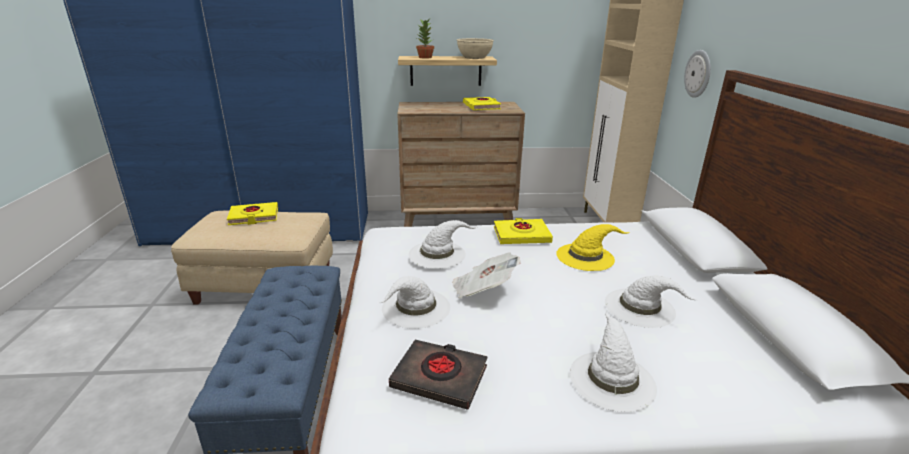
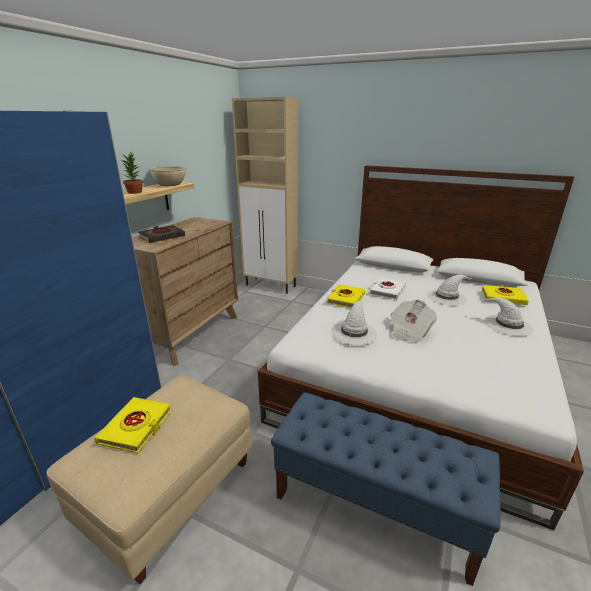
camera: 60 degrees left, 0 degrees up
(415, 308) = (421, 361): white hat -> none
(440, 377) = (502, 372): black book -> black book (162, 237)
(481, 107) = (191, 226): yellow book -> yellow book (503, 297)
(586, 256) = (387, 291): yellow hat -> white book
(698, 74) = (328, 170): wall clock -> none

